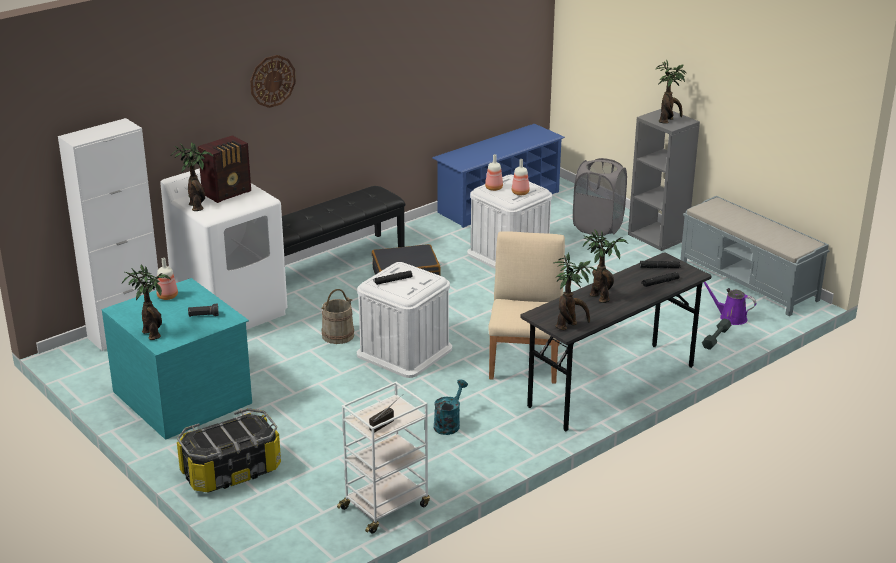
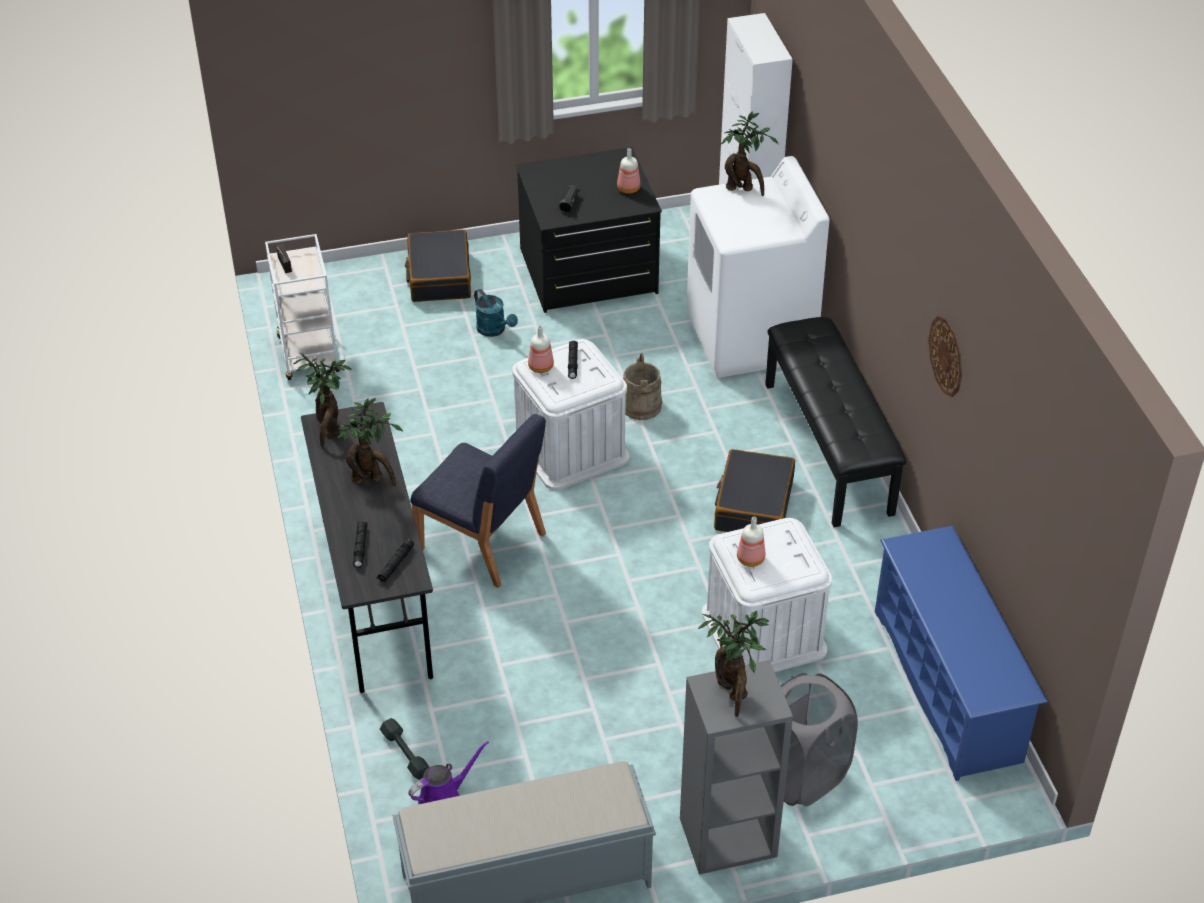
camera: 115 degrees right, 15 degrees up
(152, 333) = (559, 167): potted plant -> none
(184, 396) = (588, 272): turquoise dresser -> black dresser
(228, 193) = (765, 217): radio -> none
(231, 471) = (439, 276): storage box -> black suitcase
(272, 81) = (871, 186): wall clock -> wall clock (946, 356)
(449, 423) = (405, 437): turquoise watering can -> turquoise watering can (494, 330)
(494, 188) = (780, 536): bottle -> bottle (540, 367)
(525, 360) = (482, 543): beige chair -> blue chair

